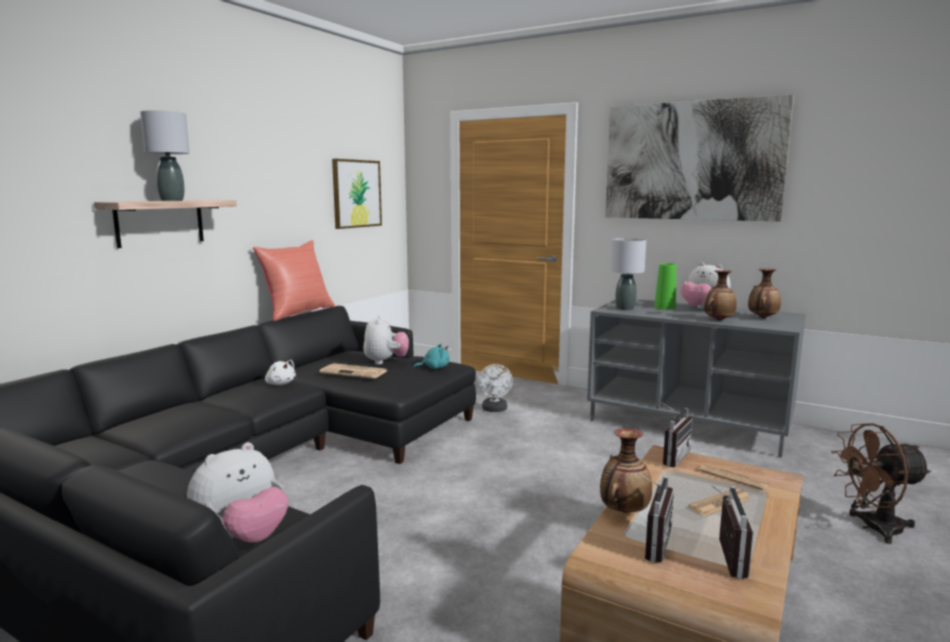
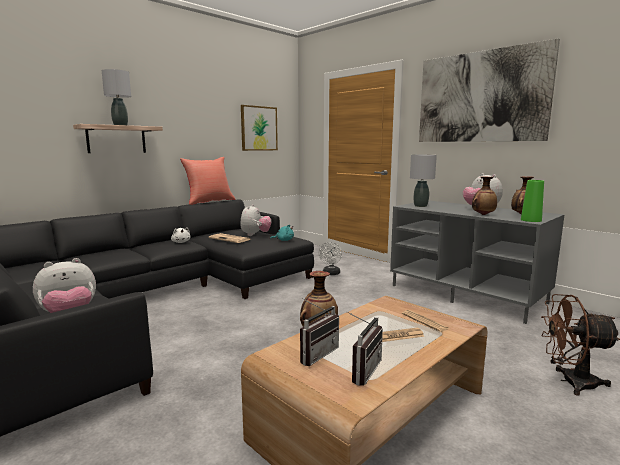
camera: 15 degrees right, 0 degrees up
(664, 307) = (452, 206): green vase -> green vase (531, 220)
(670, 457) = (390, 303): radio -> none

